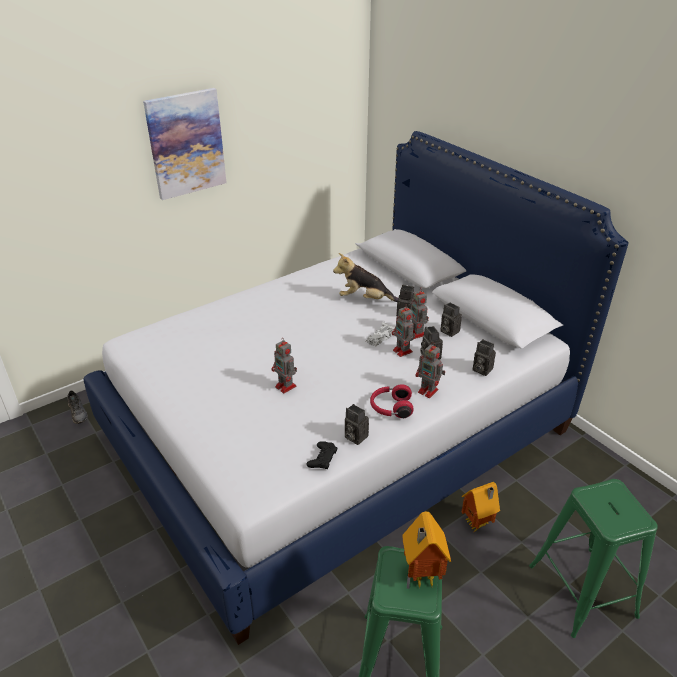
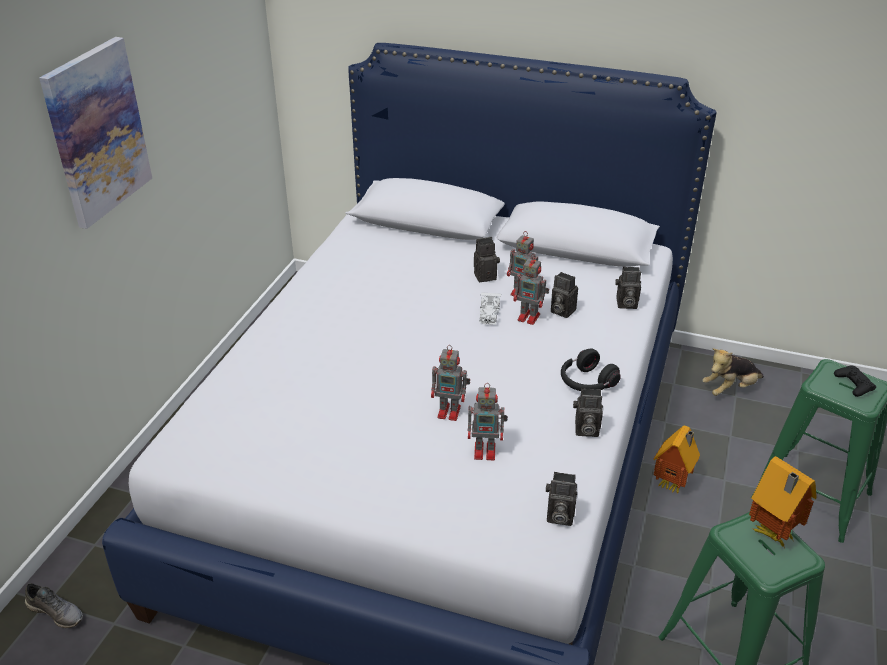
camera: 35 degrees left, 0 degrees up
(322, 458) = (580, 469): black game controller -> black game controller (854, 384)
(365, 299) = (422, 276): plush toy -> plush toy (730, 389)
(390, 408) = (586, 383): red headphones -> black headphones
(429, 391) = (602, 348): toy robot -> toy robot (486, 451)
(448, 331) = (550, 277): camera -> camera (558, 516)

